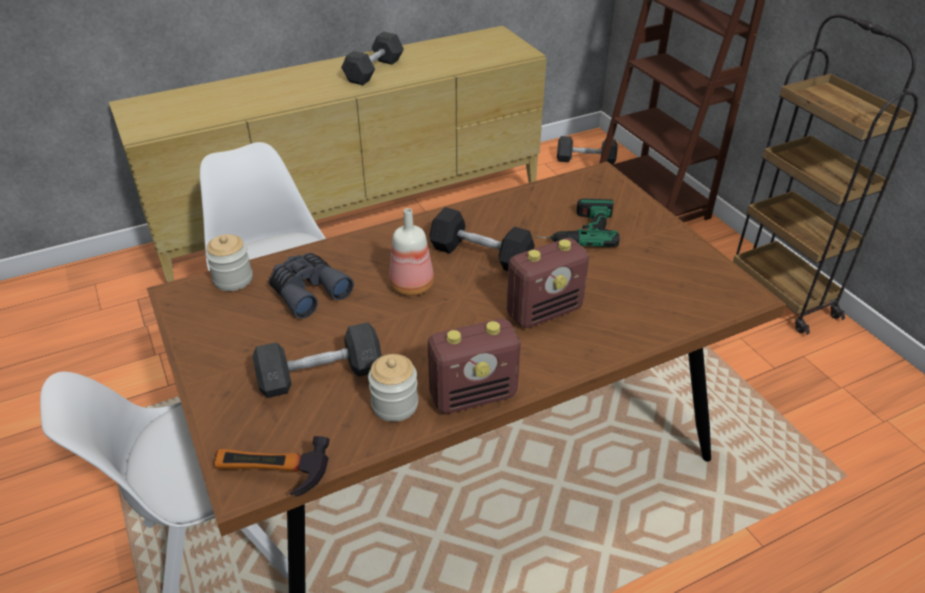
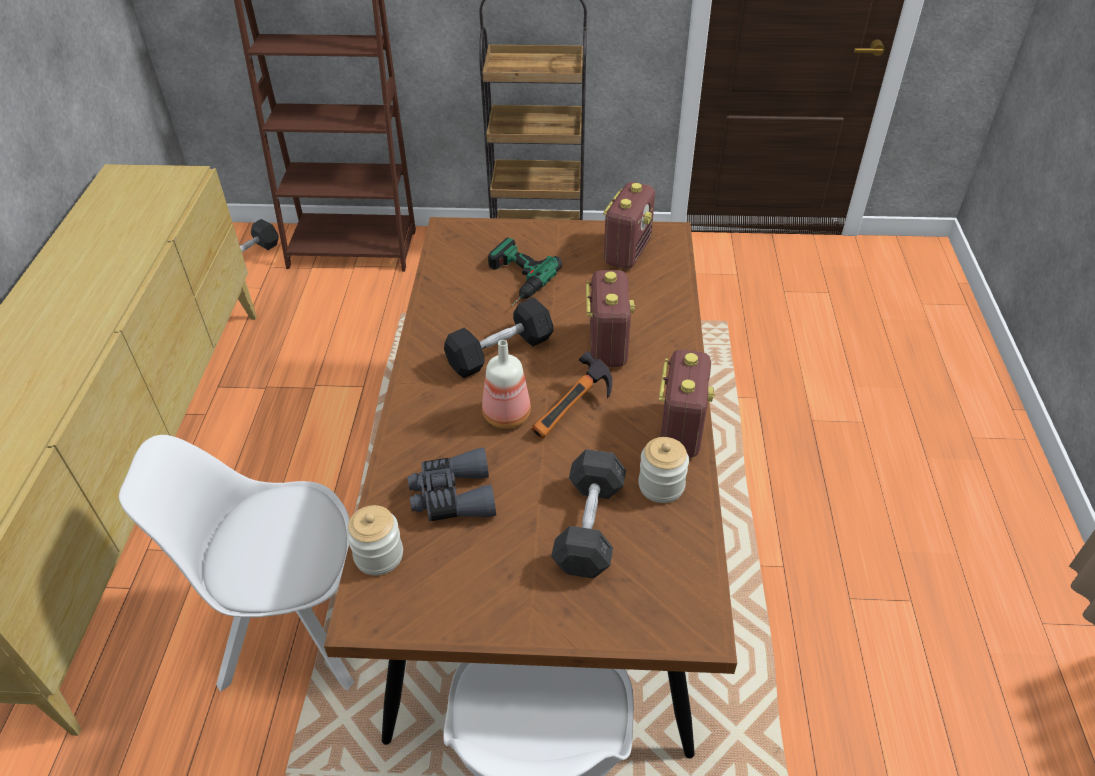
camera: 60 degrees left, 5 degrees up
(271, 480) = (705, 605): hammer -> hammer (575, 413)
(374, 71) = (74, 294): grey dumbbell -> none
(688, 278) = (627, 251): none -> radio

